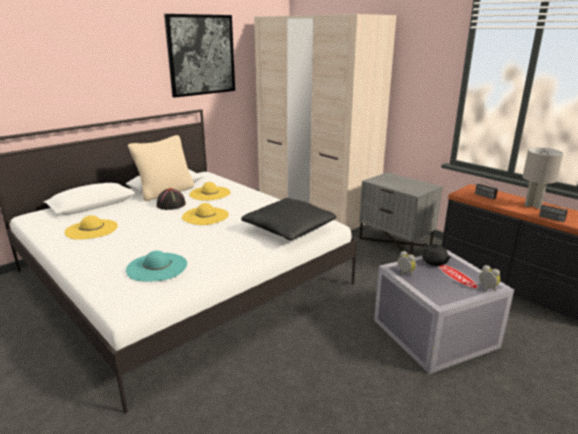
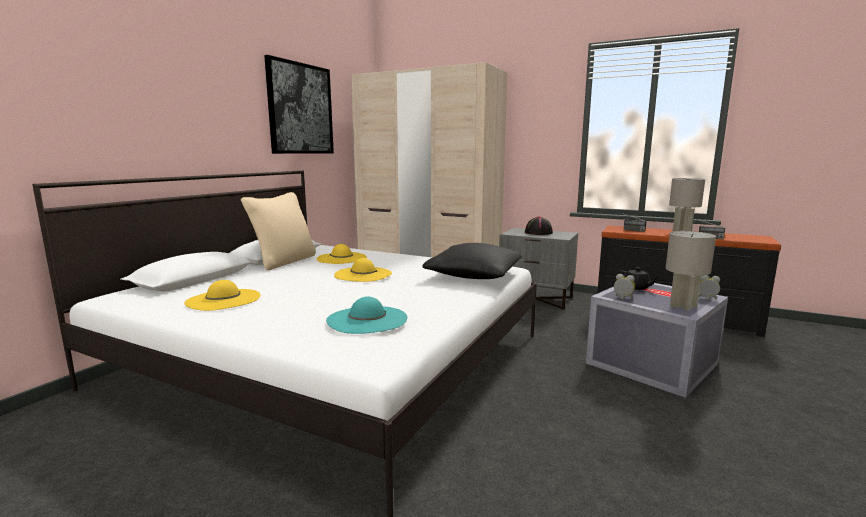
camera: 20 degrees left, 10 degrees down
(171, 205) = (306, 270): black hat -> black hat (538, 233)
(448, 293) = (682, 306): none -> grey table lamp

